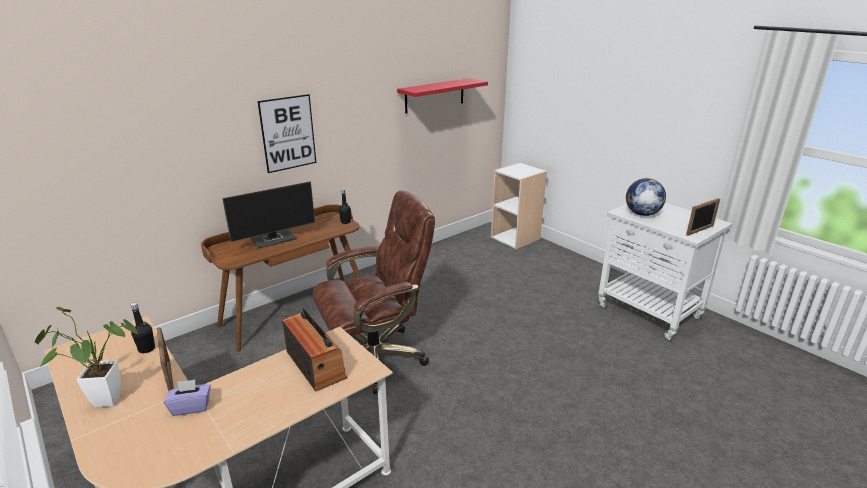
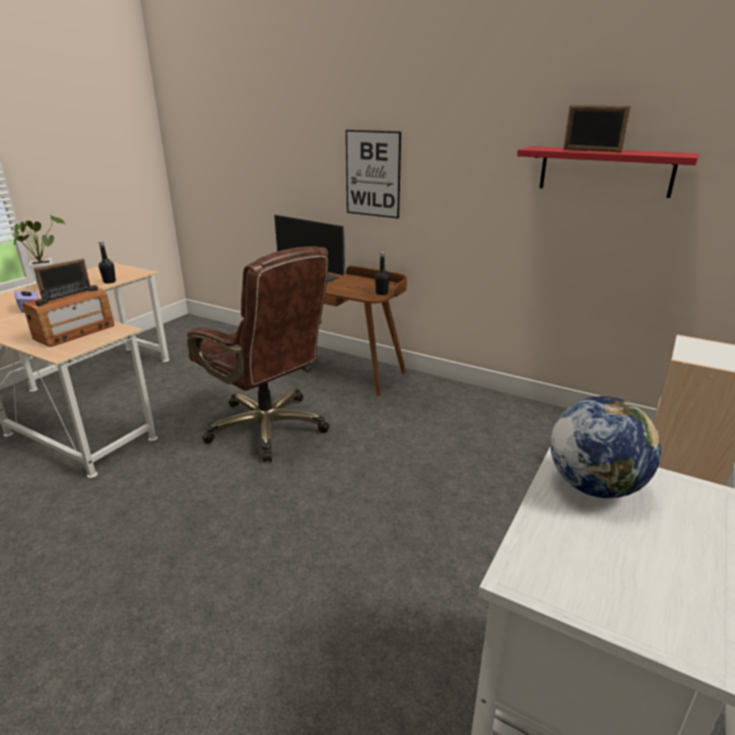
camera: 70 degrees right, 0 degrees up
(700, 230) = (581, 596): picture frame -> picture frame (591, 150)

